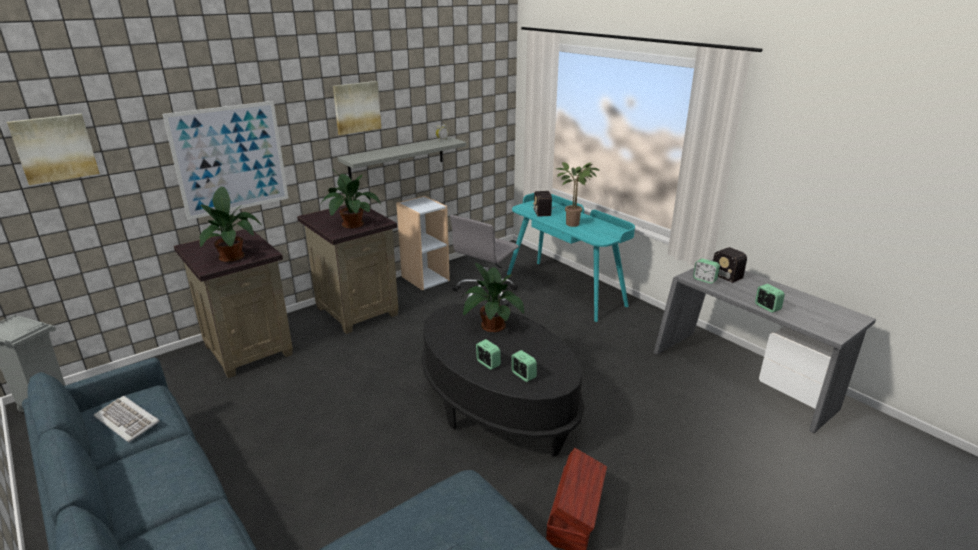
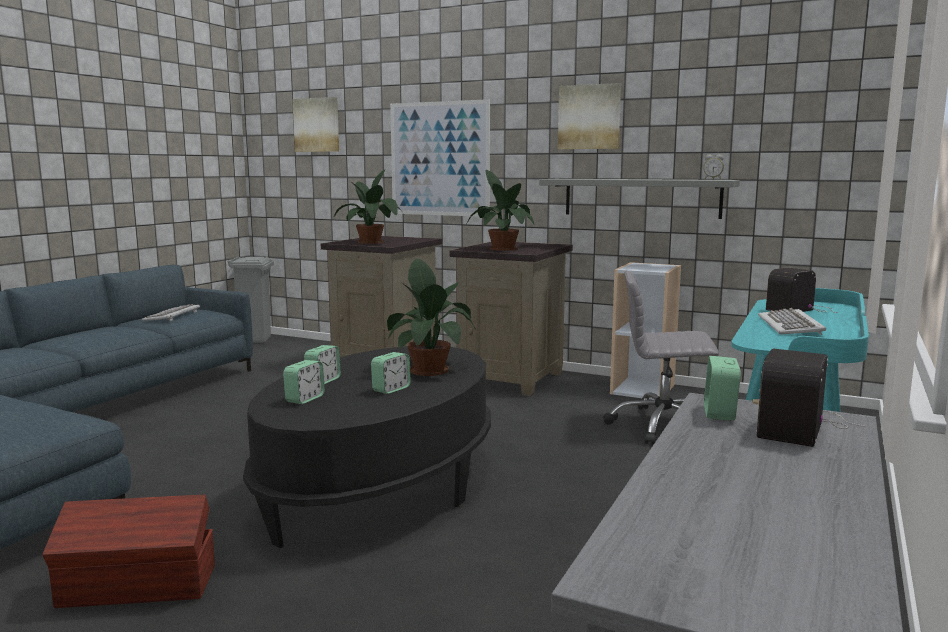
camera: 65 degrees right, 15 degrees down
(575, 224) = (791, 326): potted plant -> keyboard
(767, 307) = (668, 479): alarm clock -> alarm clock (391, 389)

